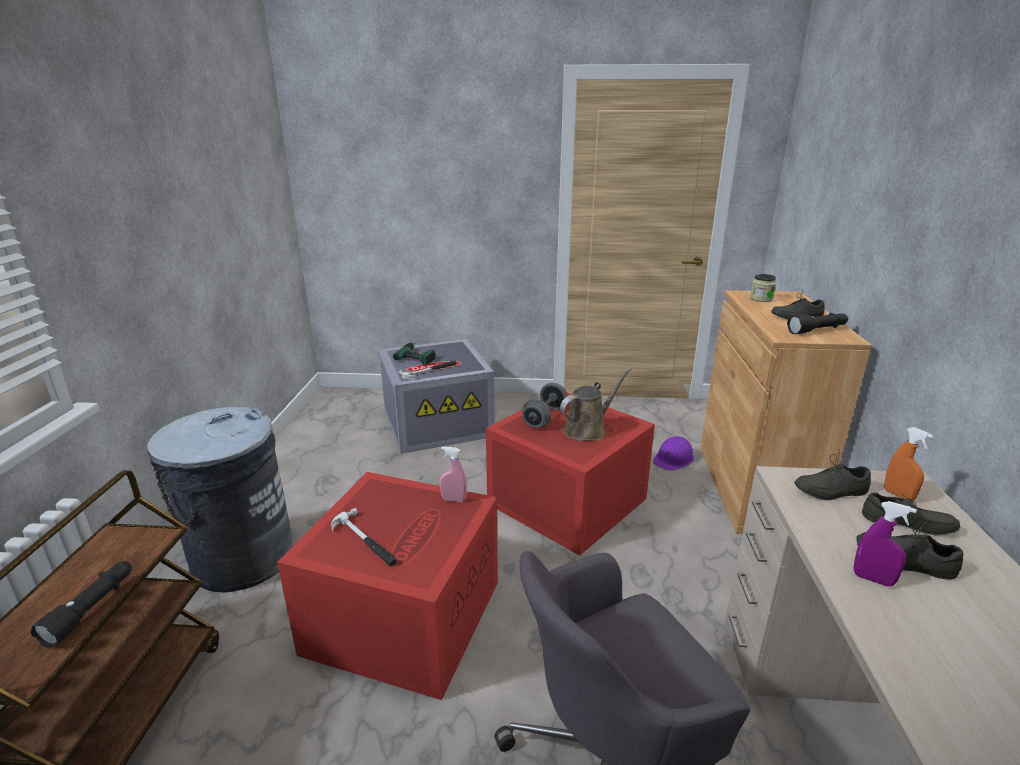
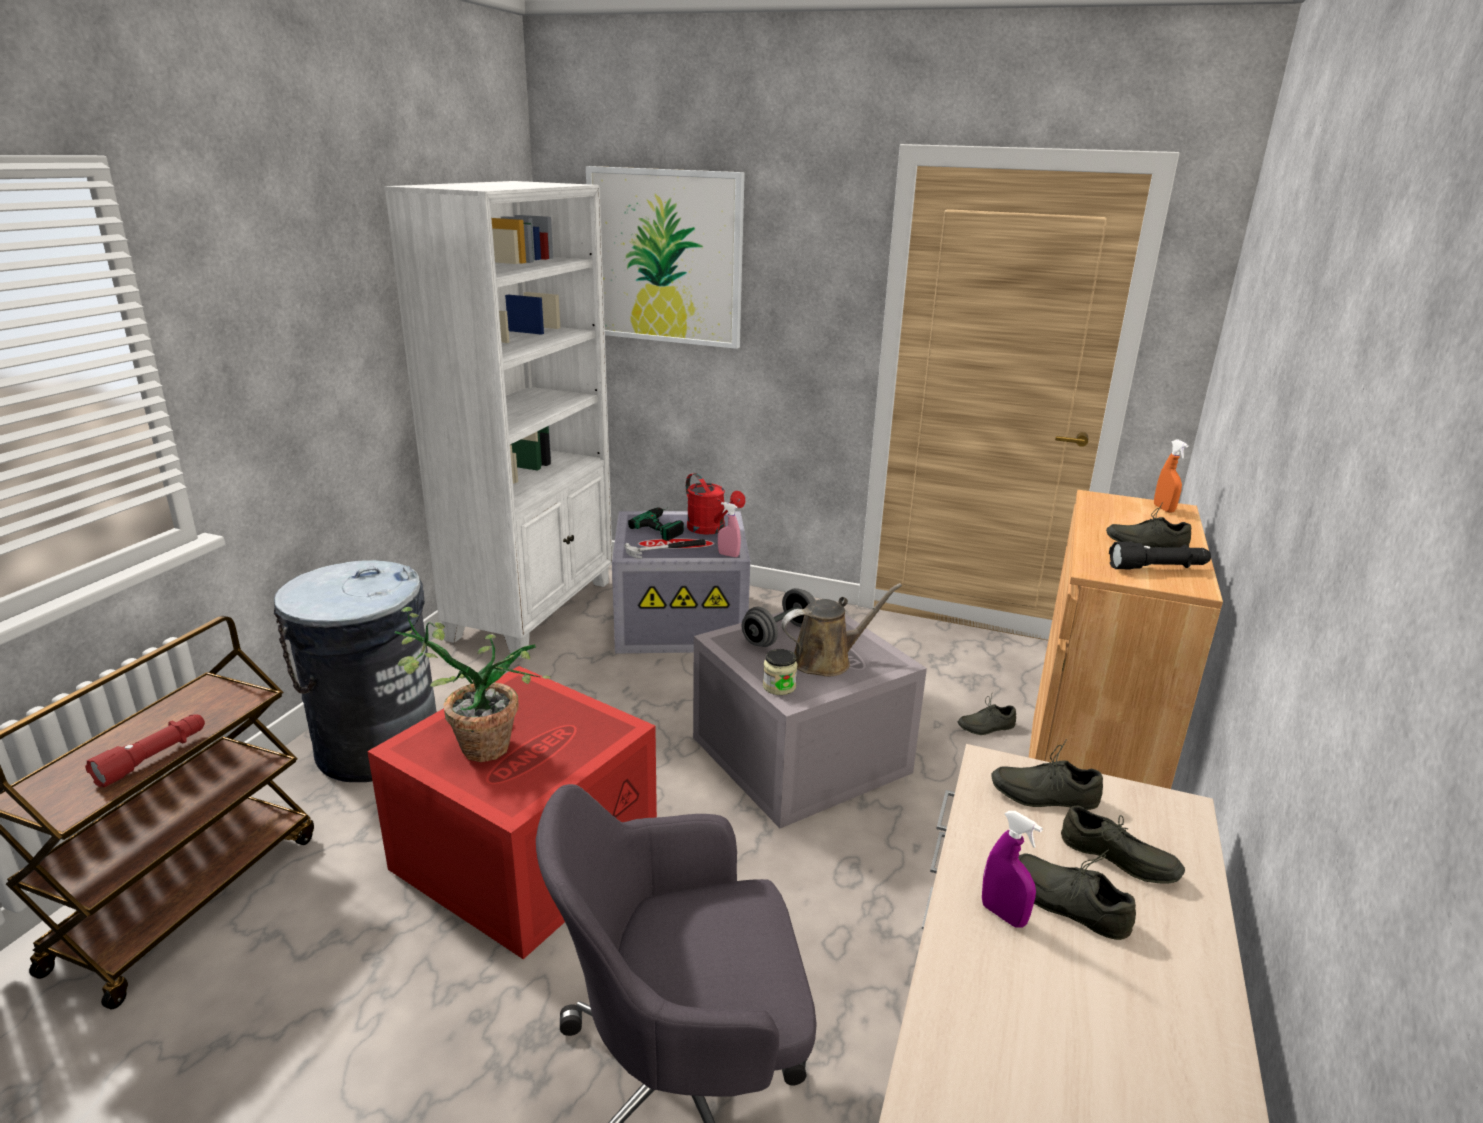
camera: 15 degrees right, 0 degrees up
(92, 609) = (154, 758): black flashlight -> red flashlight
(324, 431) = (534, 609): none -> white bookcase
(365, 541) = (472, 747): hammer -> potted plant
(392, 157) = (665, 257): none -> picture
(453, 353) = (711, 529): none -> red watering can
(453, 500) = (601, 719): pink spray bottle -> pink spray bottle (728, 555)
(564, 501) = (796, 754): red storage box -> grey storage box
(674, 459) = (985, 726): purple hard hat -> grey shoe
(761, 299) = (1120, 509): jar -> jar (779, 686)
(898, 495) = (1140, 820): orange spray bottle -> orange spray bottle (1163, 509)

